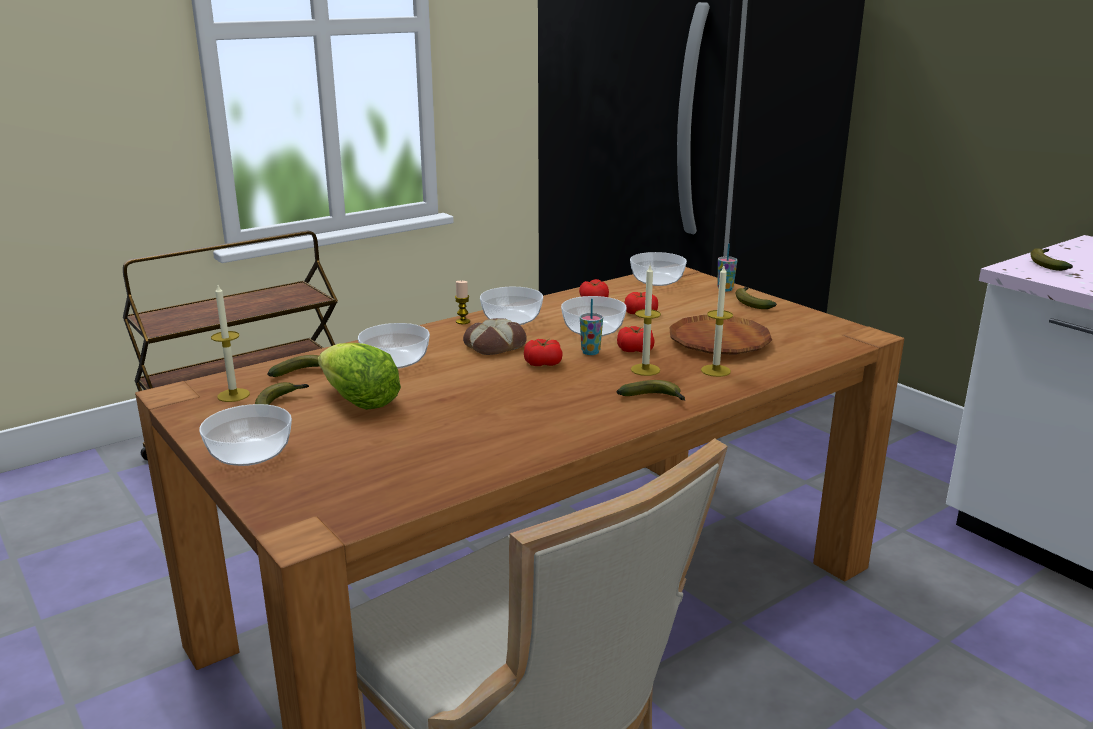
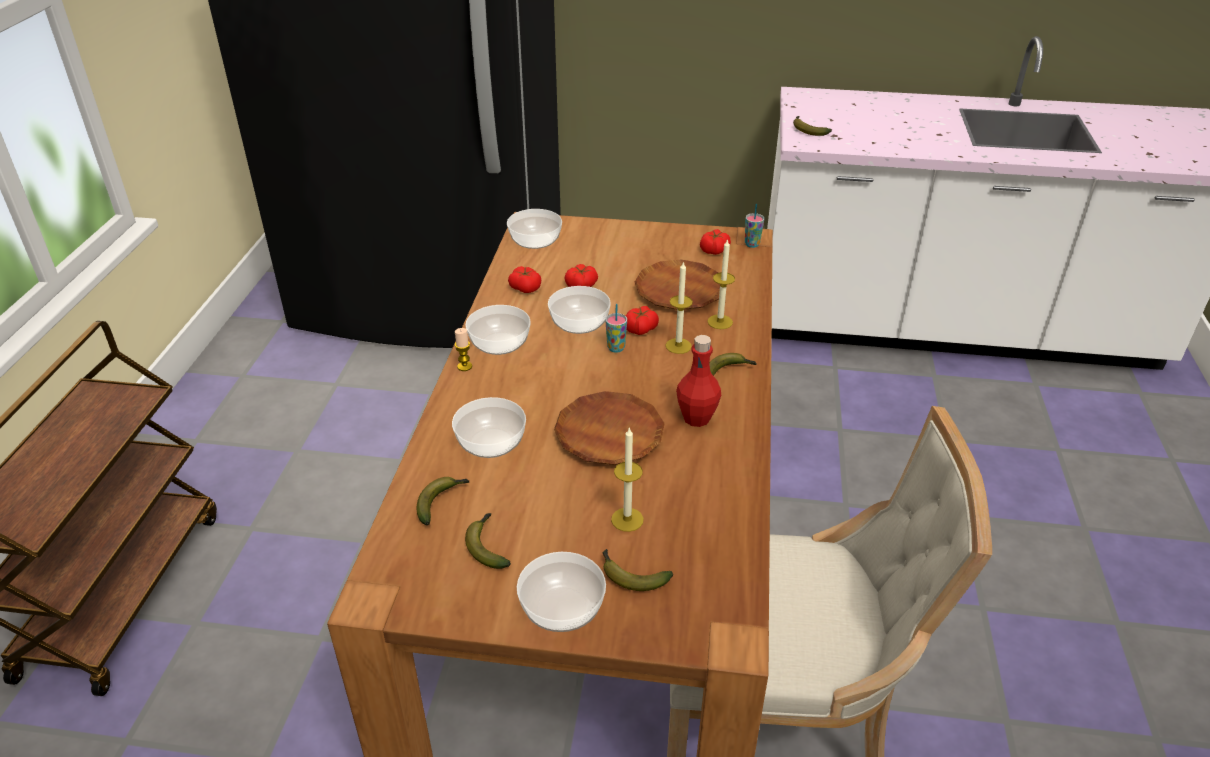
camera: 45 degrees left, 15 degrees up
(233, 395) = (428, 564): candle -> candle (627, 519)
(359, 402) = (545, 502): lettuce -> none
(480, 391) = (609, 434): none -> brown plate
(494, 345) = (536, 379): bread -> none
(543, 363) = (603, 379): tomato -> tomato (714, 250)
(566, 411) = (696, 418): none -> red bottle
(725, 289) = (596, 228): cup -> cup (752, 244)
(752, 302) = (636, 235): banana -> banana (630, 576)

